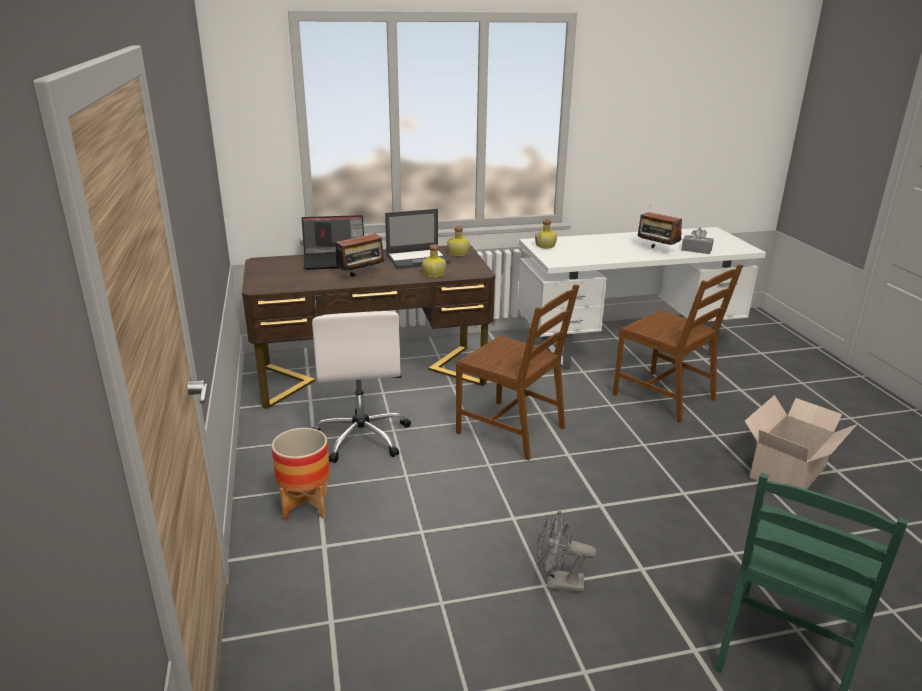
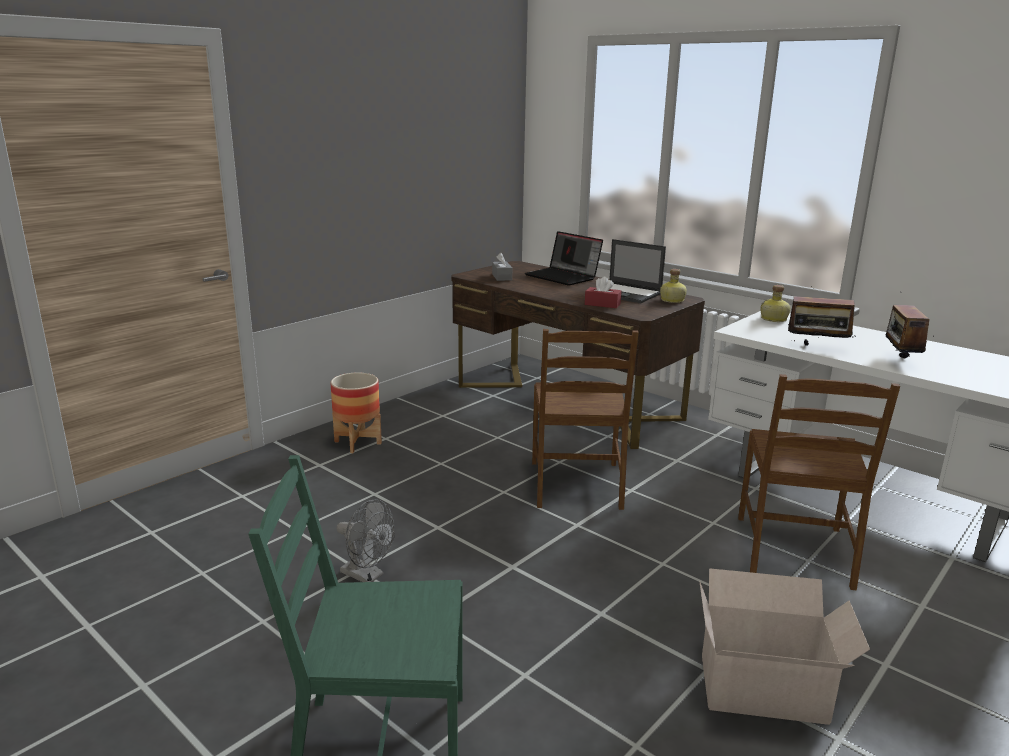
camera: 55 degrees right, 5 degrees down
(362, 276) = (548, 289): radio -> radio (817, 348)
(362, 437) = (470, 429): white office chair -> none
(433, 274) = (602, 304): bottle -> red tissue box
(558, 583) = (367, 576): grey fan -> grey fan turned 150 degrees clockwise
(696, 250) = (964, 378): grey tissue box -> grey tissue box (502, 277)

